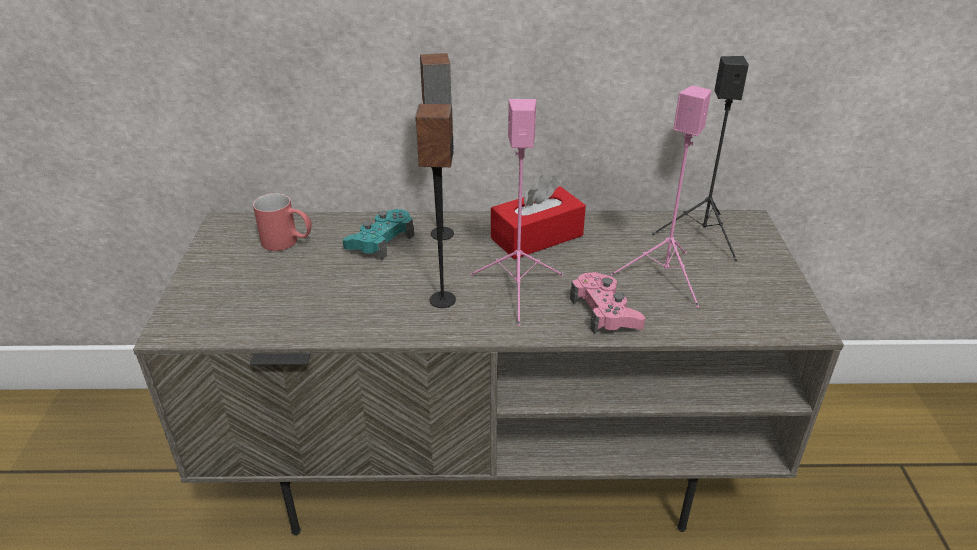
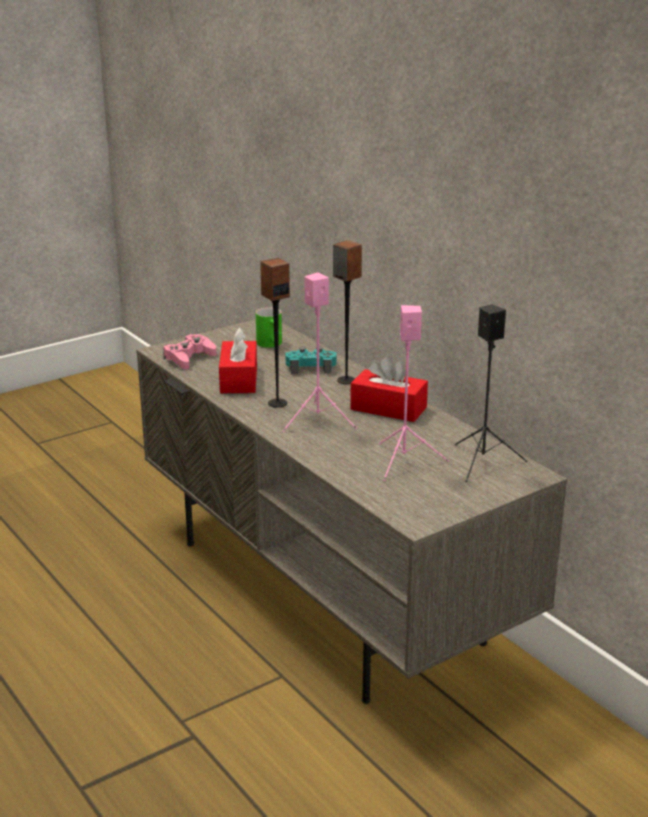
camera: 55 degrees right, 10 degrees down
(288, 243) = (271, 345): red mug -> green mug
(344, 301) = (239, 379): none -> red tissue box
(605, 312) = (334, 452): pink game controller -> pink game controller (189, 358)

